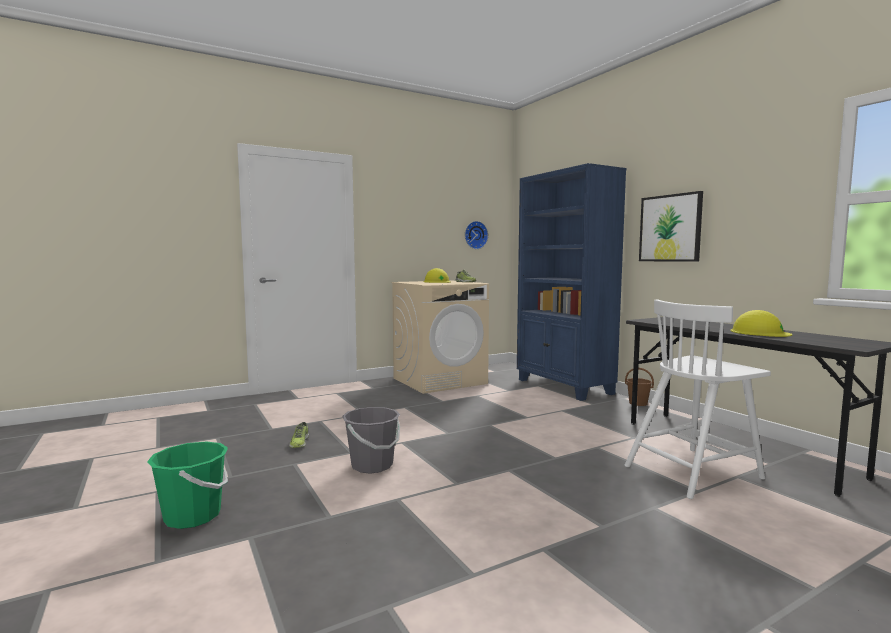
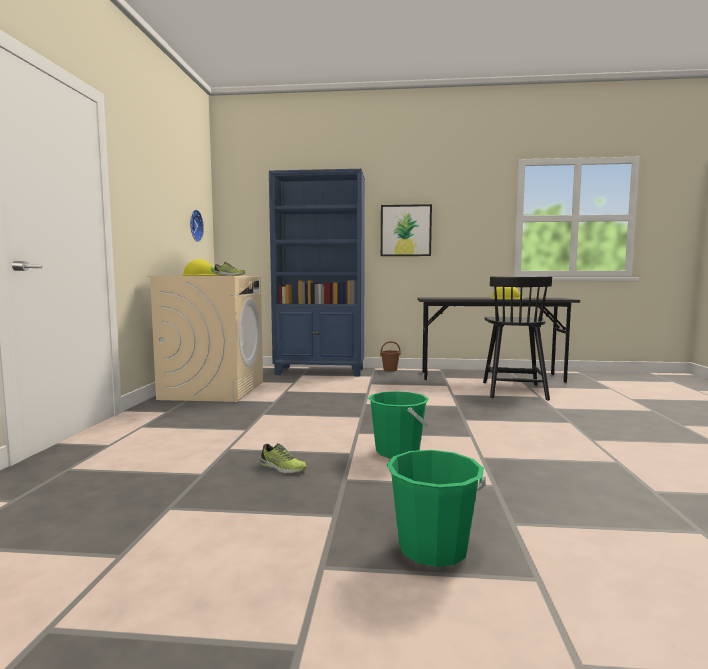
camera: 55 degrees left, 0 degrees up
(372, 465) = (398, 452): grey bucket -> green bucket
(693, 471) = (514, 390): white chair -> black chair

